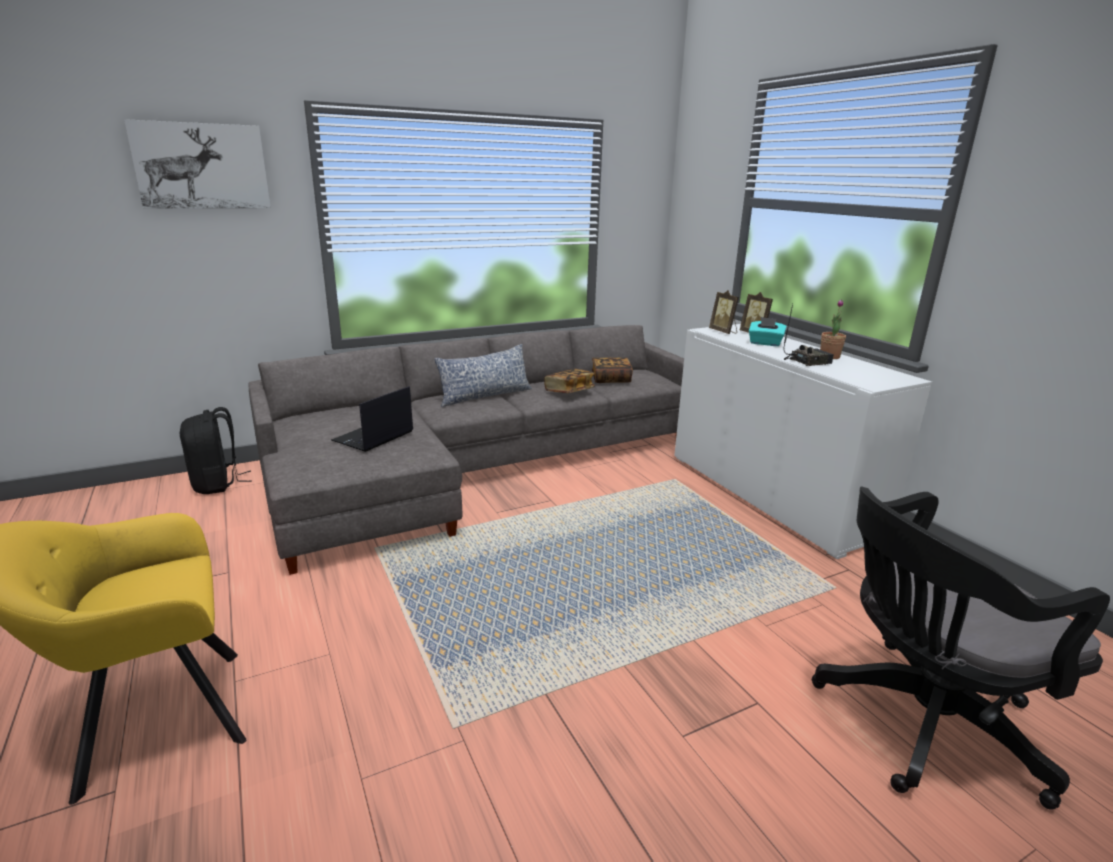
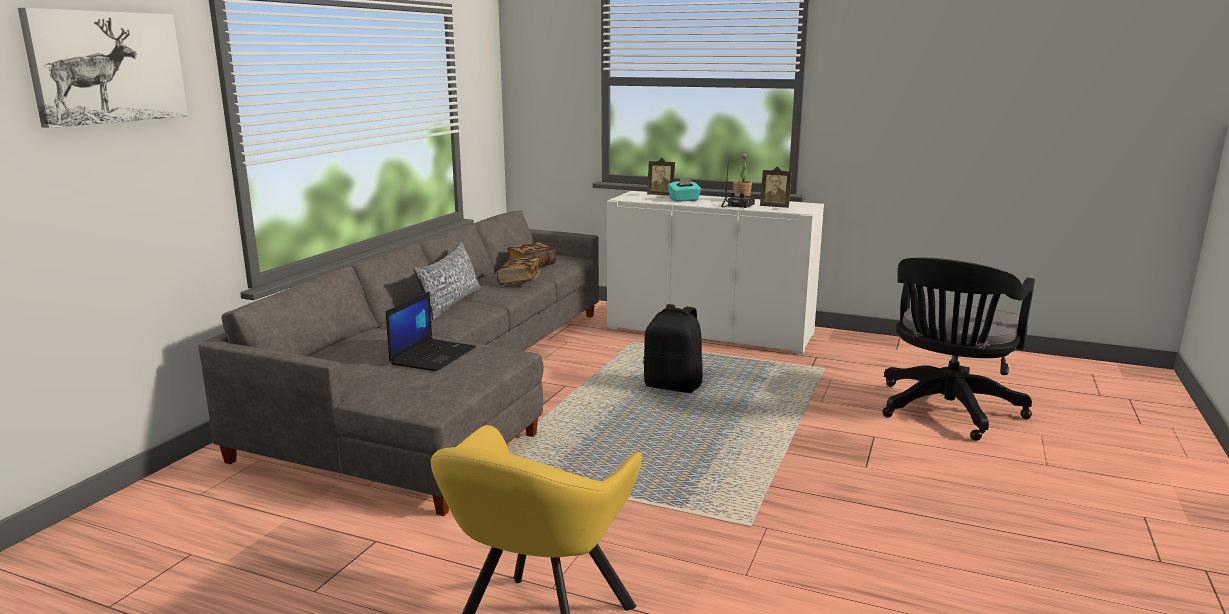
camera: 40 degrees left, 5 degrees down
(218, 484) = (179, 493): black backpack -> black backpack (673, 386)
(373, 437) = (433, 355): laptop -> laptop turned 150 degrees counterclockwise
(723, 332) = (637, 197): picture frame -> picture frame (775, 207)

